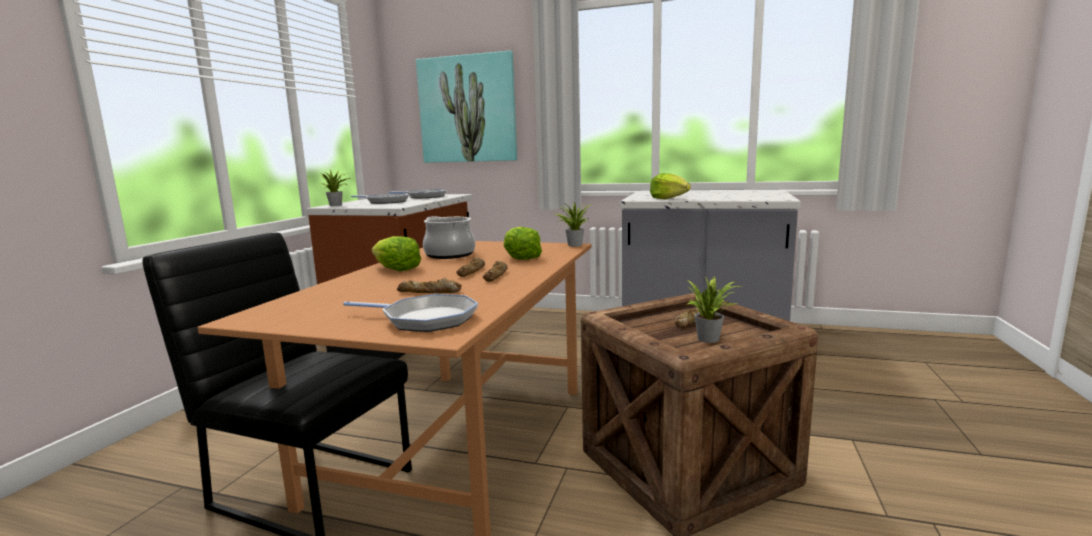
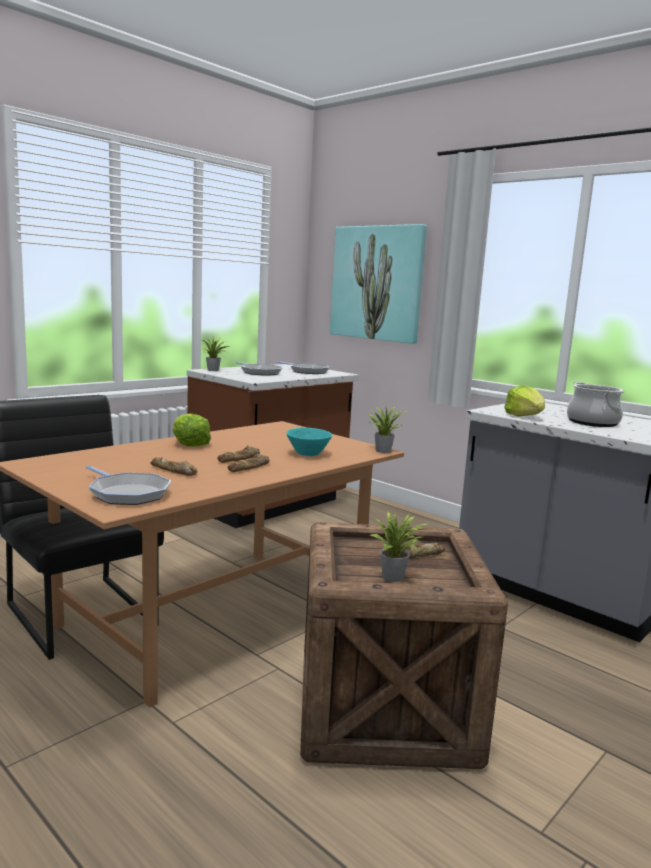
camera: 25 degrees right, 0 degrees up
(449, 255) = (256, 438): cooking pot -> cooking pot (592, 422)
(521, 257) = (307, 454): lettuce -> turquoise bowl

